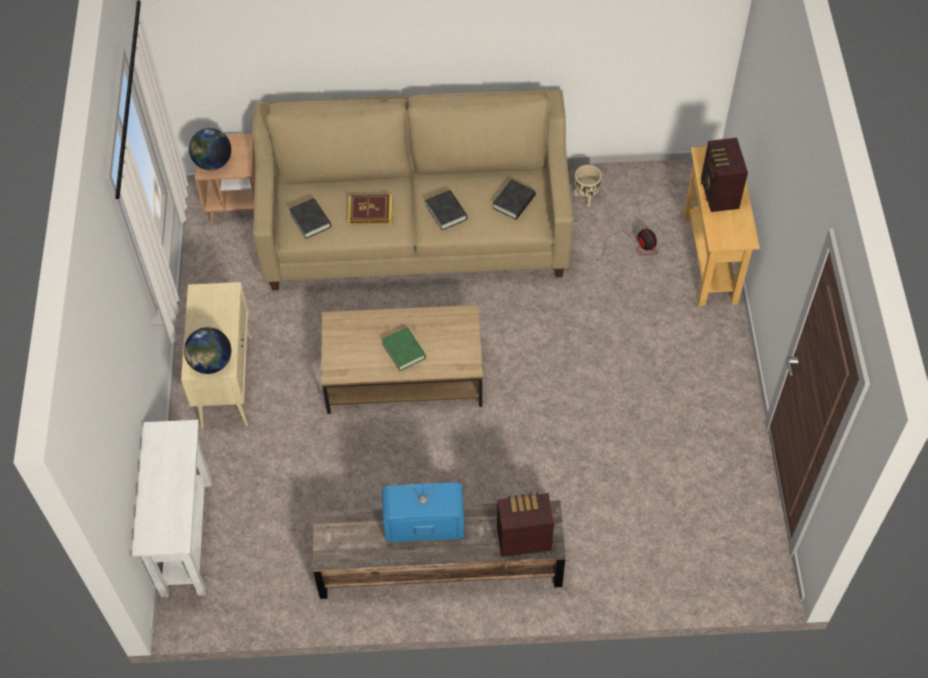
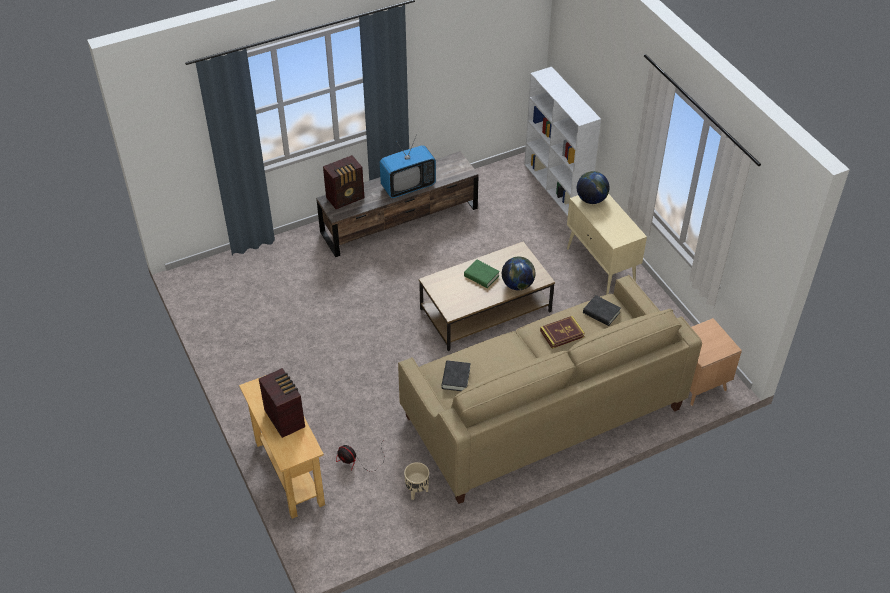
camera: 155 degrees right, 10 degrees down
(187, 537) = (557, 187): white console table -> white bookcase
(213, 163) = (710, 333): globe -> globe (517, 285)
(446, 212) = (504, 352): black book -> none

